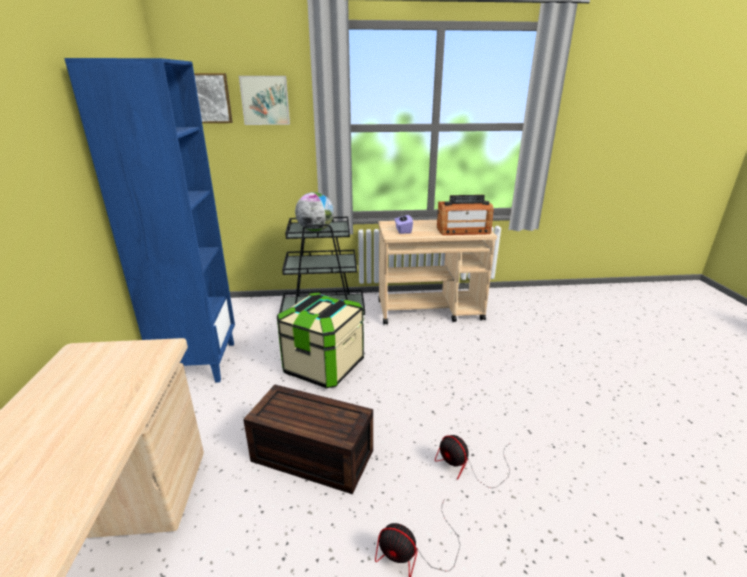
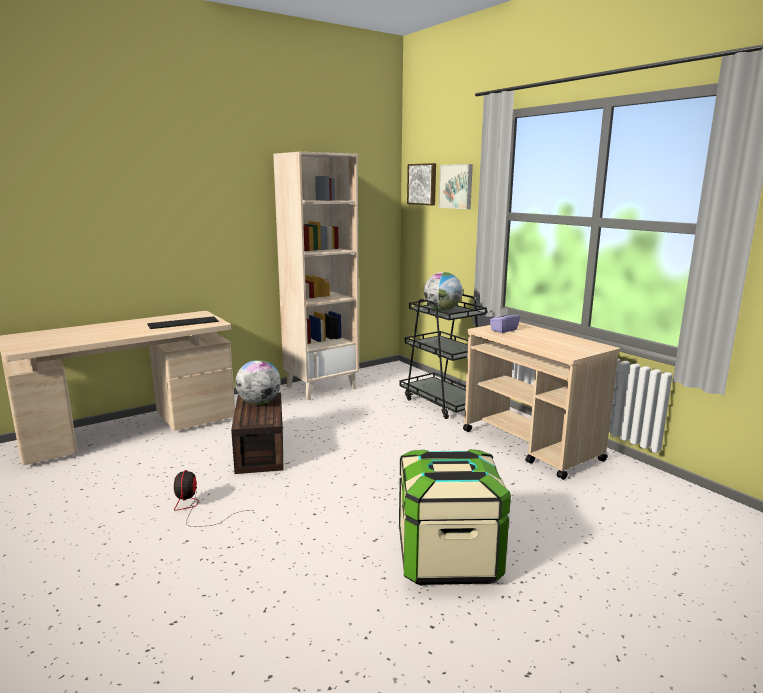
camera: 60 degrees right, 10 degrees down
(113, 375) = (183, 322): none -> keyboard
(199, 362) = (321, 387): blue bookcase -> beige bookcase
(290, 408) = (259, 403): none -> globe
(323, 367) = (365, 425): storage box -> storage box (448, 558)
(463, 230) = (556, 347): radio -> none
(468, 467) = (296, 514): fan -> none

